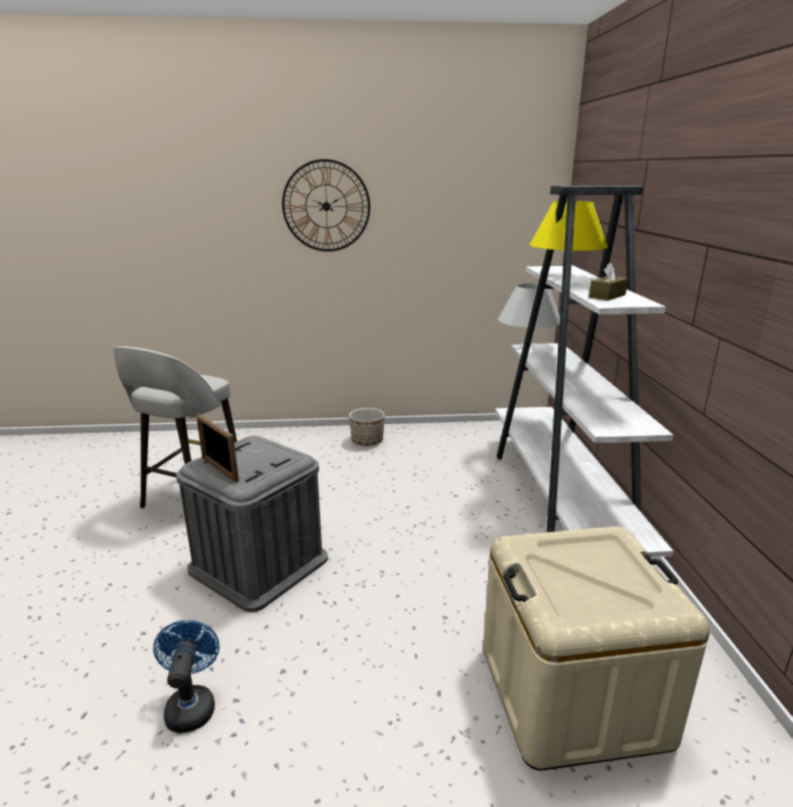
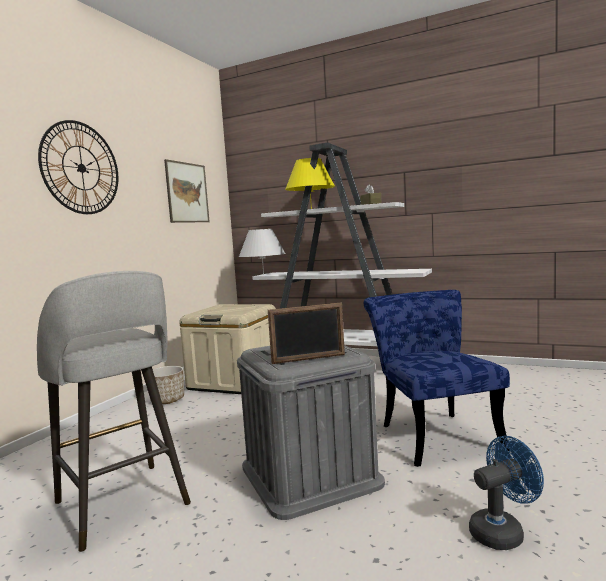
camera: 60 degrees left, 15 degrees down
(191, 705) = (502, 531): blue fan -> blue fan turned 135 degrees clockwise
(382, 623) = (434, 433): none -> blue chair
(477, 221) = (187, 192): none -> picture
(572, 694) = (521, 396): beige storage box -> beige storage box (235, 380)

